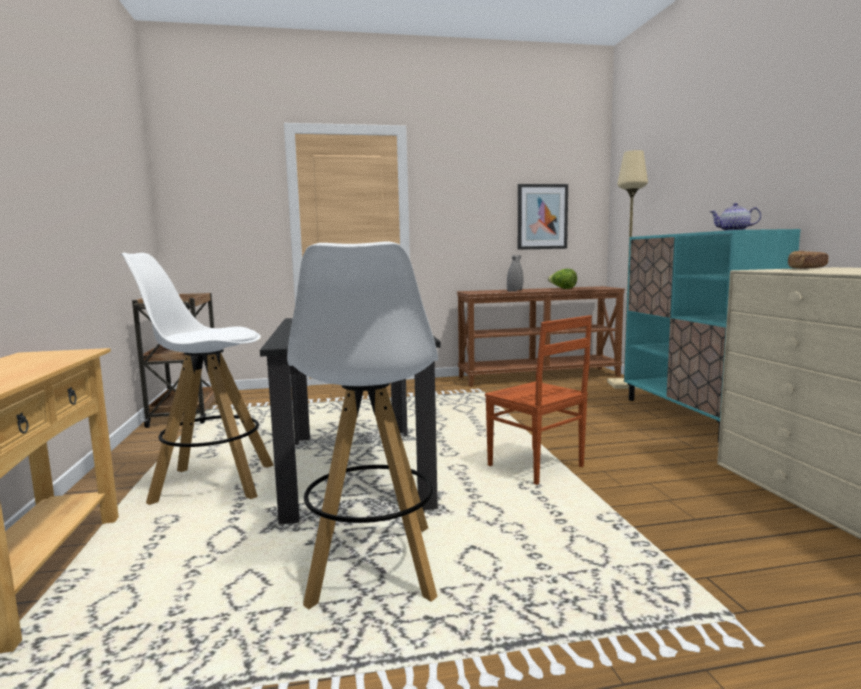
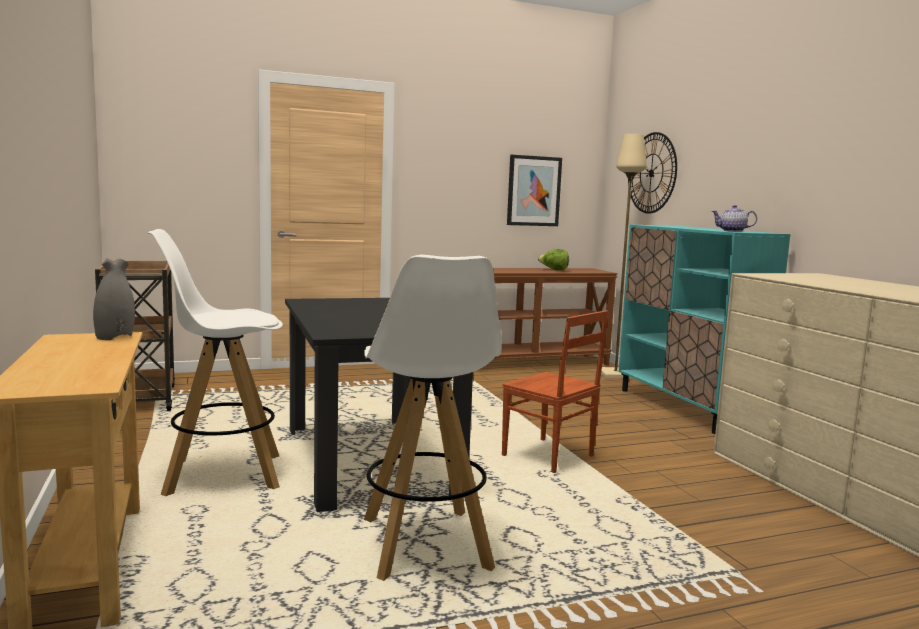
camera: 10 degrees left, 0 degrees up
(514, 291) = (505, 271): grey vase -> grey vase (115, 337)
(654, 188) = (651, 173): none -> wall clock
(805, 268) = (795, 274): bread -> none

